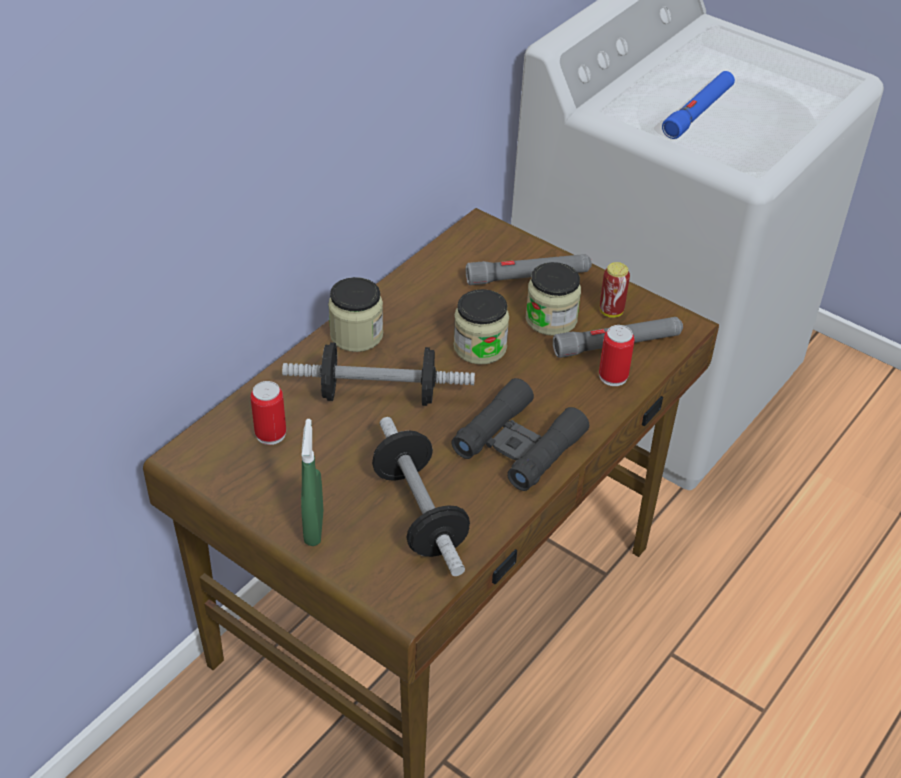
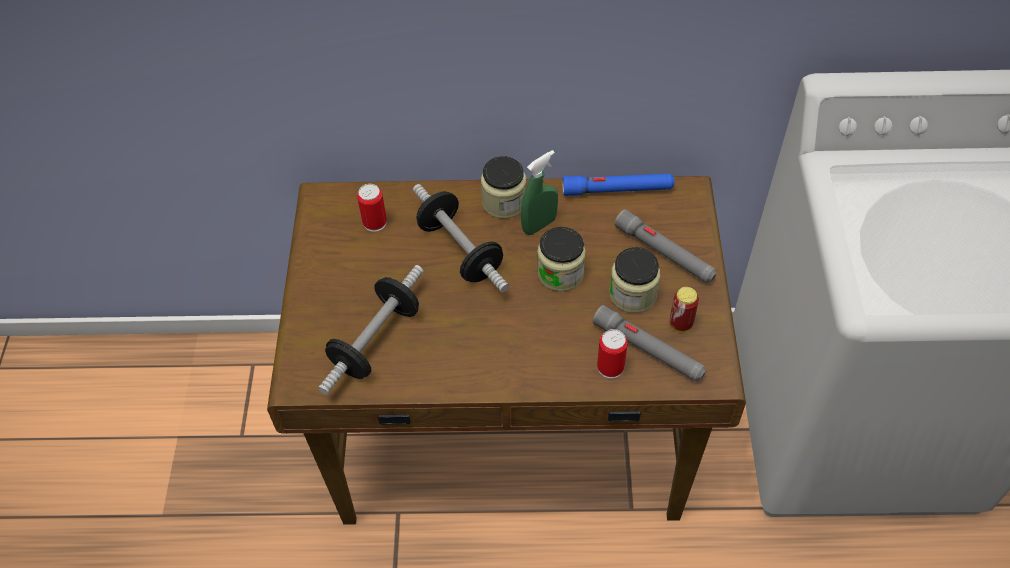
camera: 55 degrees right, 10 degrees up
(314, 528) = (317, 297): green spray bottle -> green spray bottle (539, 225)
(519, 444) = (487, 354): black binoculars -> none
(698, 112) = (910, 225): blue flashlight -> blue flashlight (617, 190)

